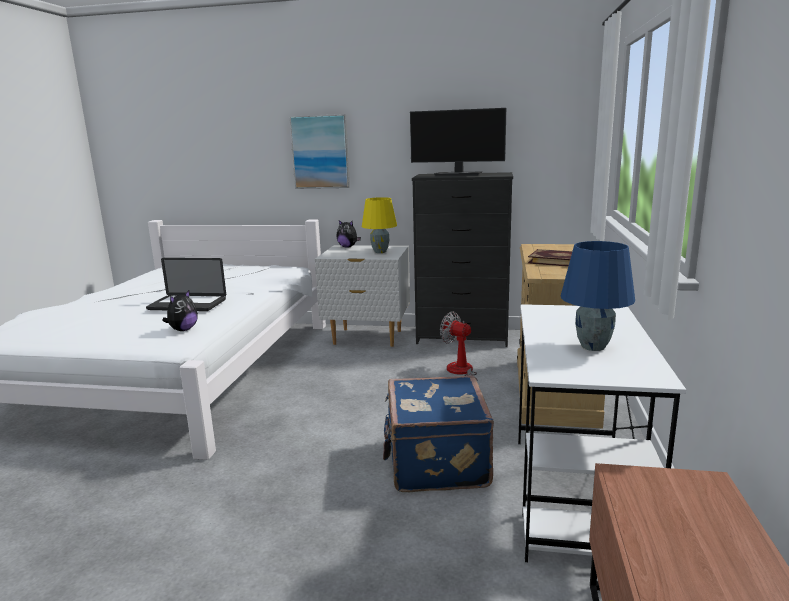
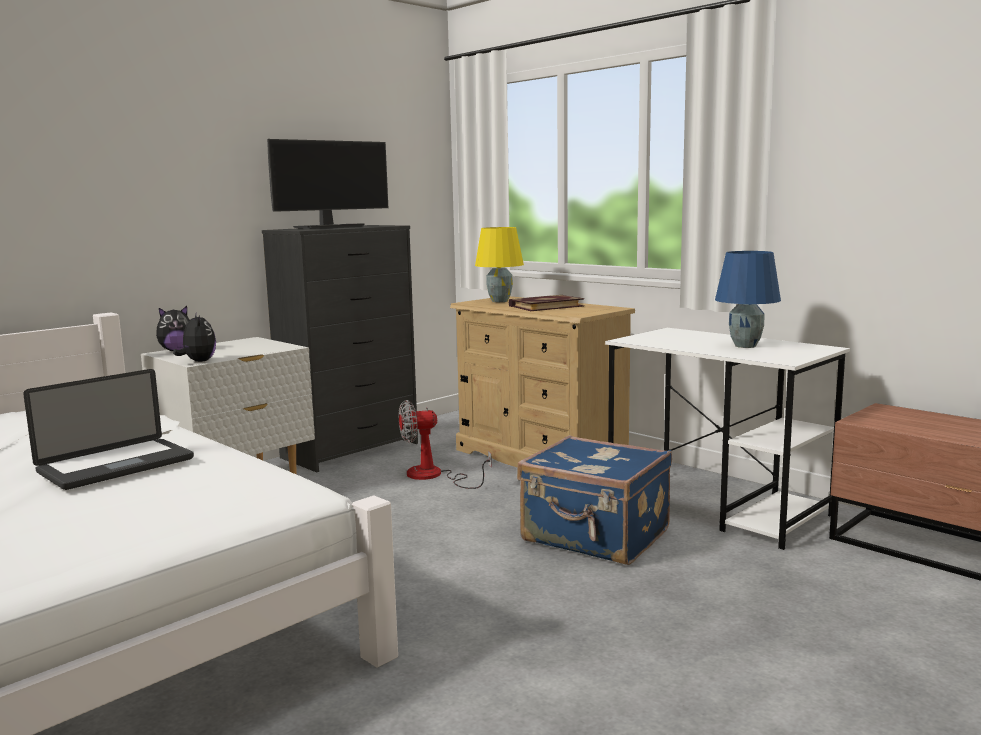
camera: 55 degrees left, 5 degrees down
(183, 330) = (236, 483): plush toy -> plush toy (198, 361)
(320, 152) = (103, 197): picture -> none
(380, 252) = (250, 346): yellow table lamp -> yellow table lamp (499, 301)

